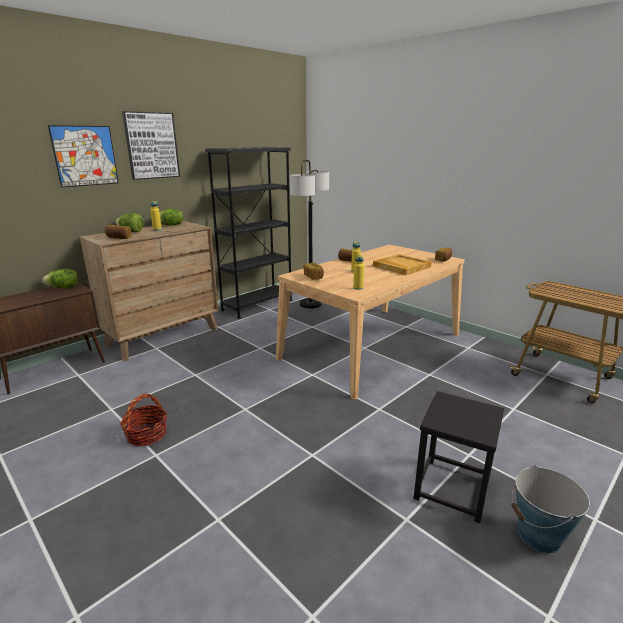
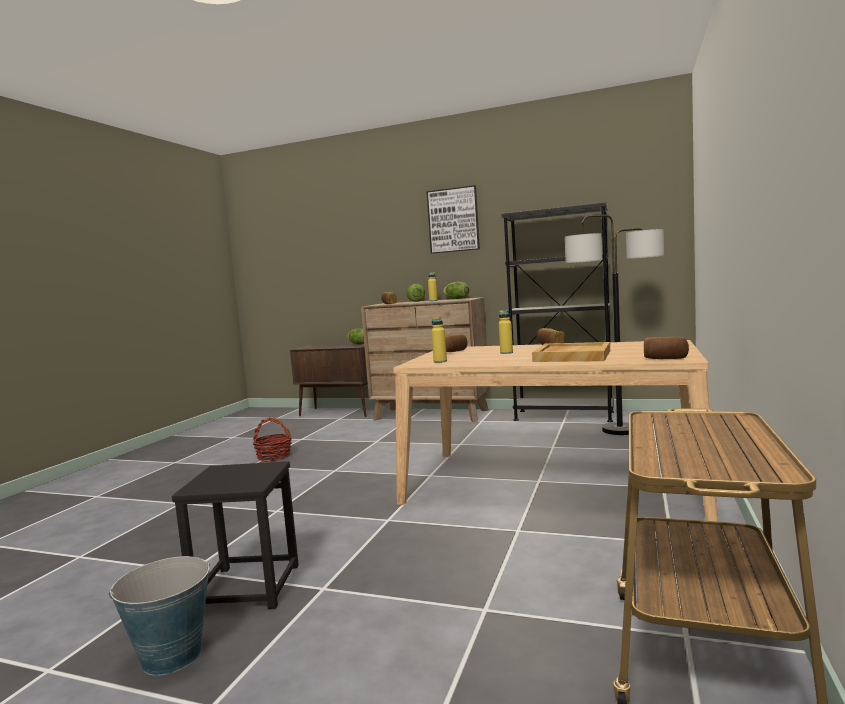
camera: 65 degrees right, 15 degrees down
(85, 156) = (394, 234): picture -> none

